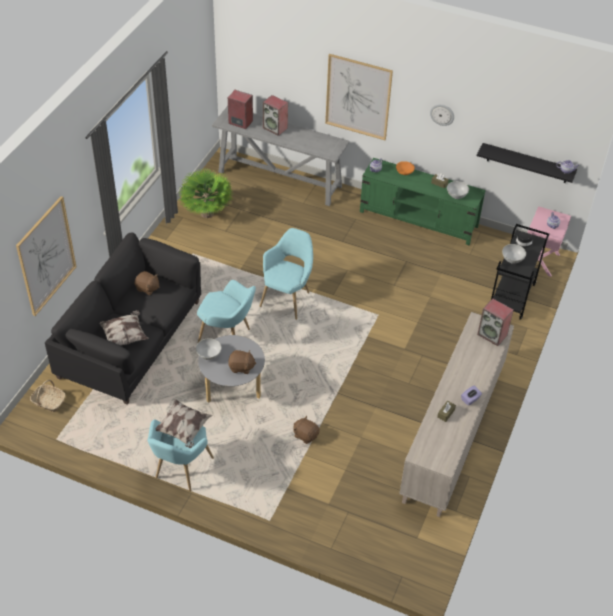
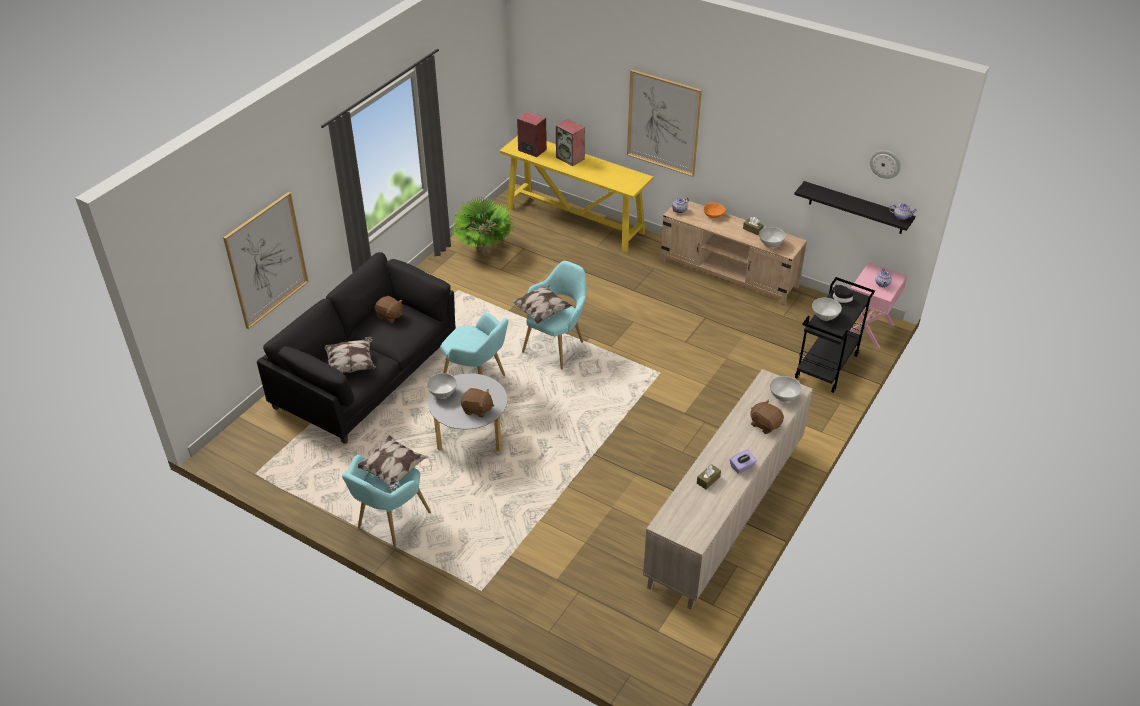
camera: 10 degrees right, 5 degrees down
(48, 402) = (257, 432): basket -> none
(276, 273) = (541, 311): none -> pillow
(280, 179) = (575, 221): grey console table -> yellow console table
(305, 435) = (545, 498): brown plush toy -> brown plush toy (765, 424)
(419, 219) = (729, 274): green tv stand -> beige tv stand
(442, 114) = (757, 145): wall clock -> wall clock (885, 163)
(492, 335) = (784, 396): speaker -> white bowl

